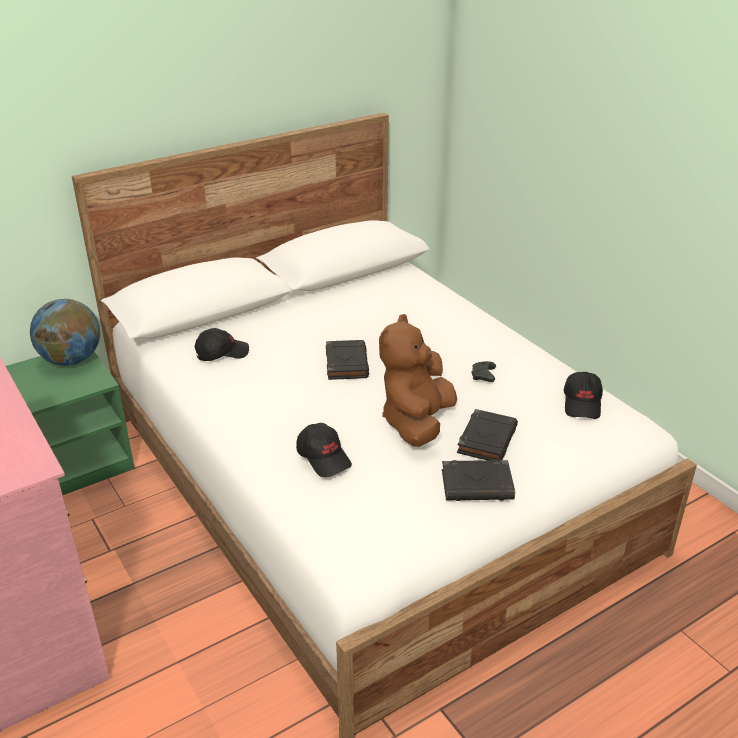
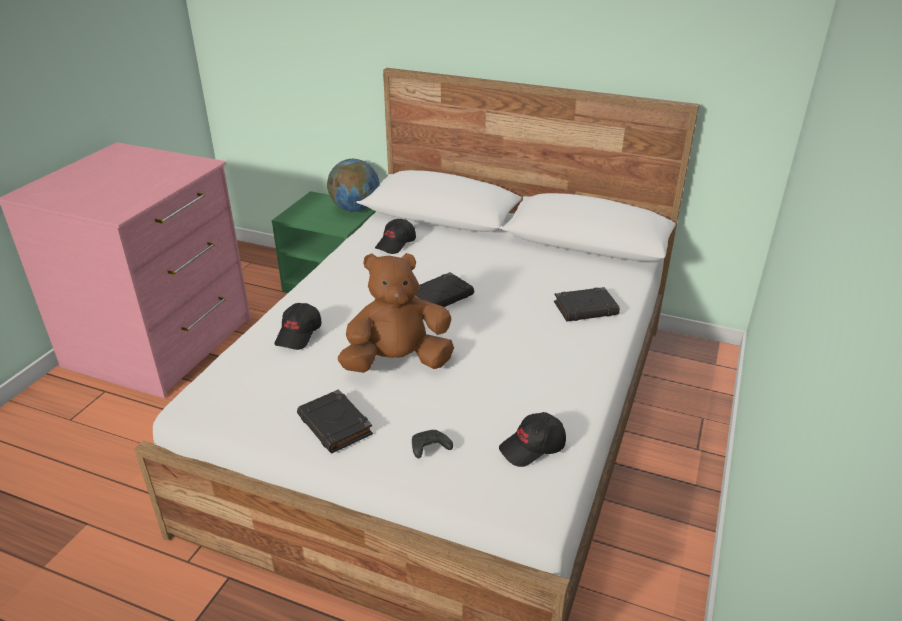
camera: 55 degrees right, 0 degrees up
(221, 353) = (396, 244): black cap -> black cap turned 90 degrees clockwise
(483, 376) = (508, 371): black game controller -> black game controller (429, 449)
(487, 439) = (409, 408): black book -> black book (586, 308)

